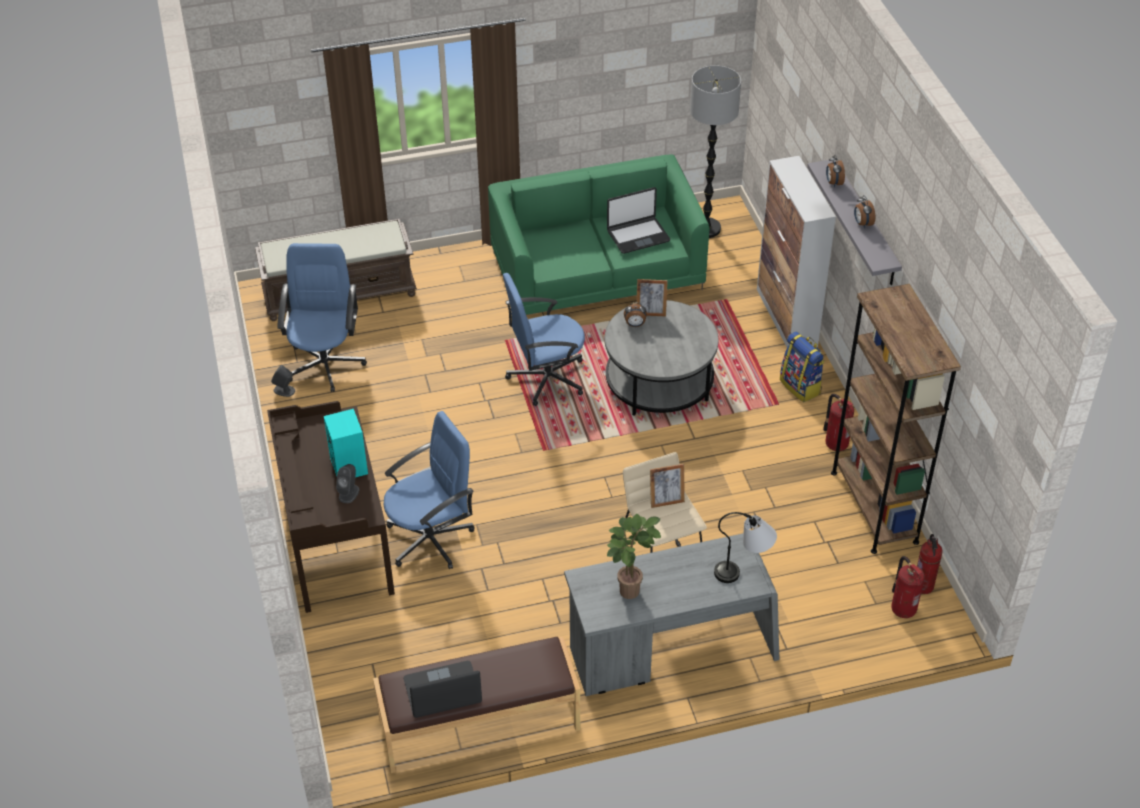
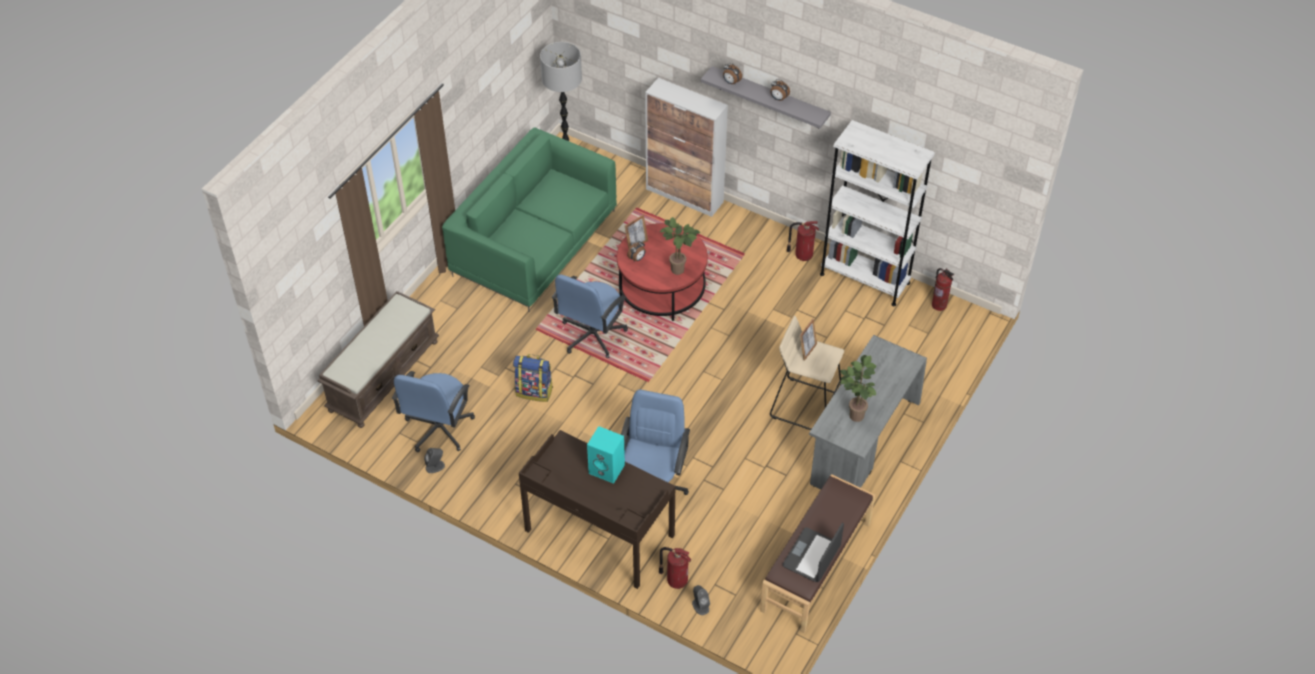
camera: 45 degrees left, 5 degrees up
(325, 363) = (438, 429): blue office chair -> blue office chair turned 120 degrees counterclockwise
(349, 493) = (629, 485): grey speaker -> grey speaker (700, 606)
(638, 235) = (561, 199): laptop -> none
(659, 382) = (662, 289): grey coffee table -> red coffee table
(661, 360) = (680, 270): none -> potted plant
(744, 571) = (898, 358): table lamp -> none
(801, 386) = (744, 234): backpack -> backpack (534, 391)
(874, 507) = (864, 278): brown bookcase -> white bookcase
(903, 608) = (943, 325): fire extinguisher -> fire extinguisher (676, 580)

